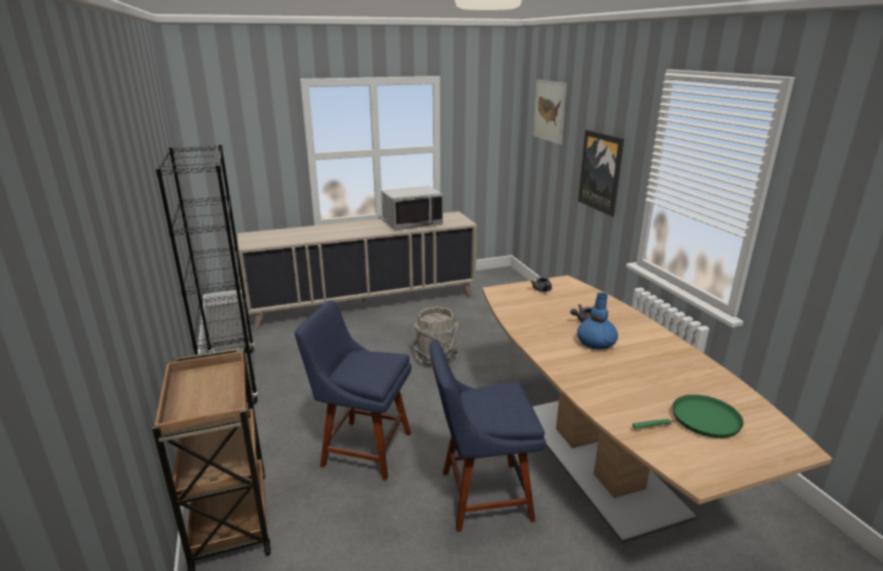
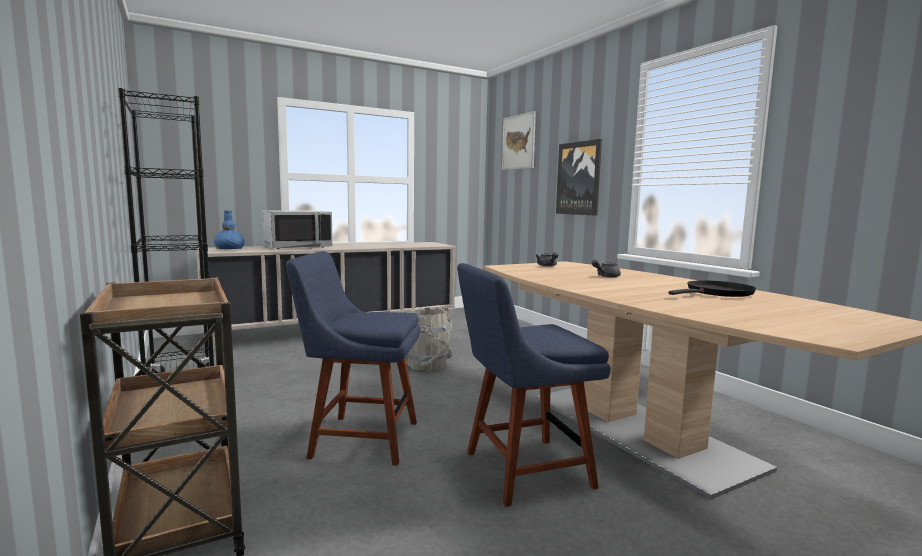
camera: 10 degrees left, 15 degrees down
(412, 223) = (389, 245): grey microwave -> grey microwave (298, 247)
(595, 343) = (629, 284): blue vase -> blue vase (229, 249)
(667, 368) = (717, 293): none -> black frying pan
(701, 421) = (789, 314): green frying pan -> none

